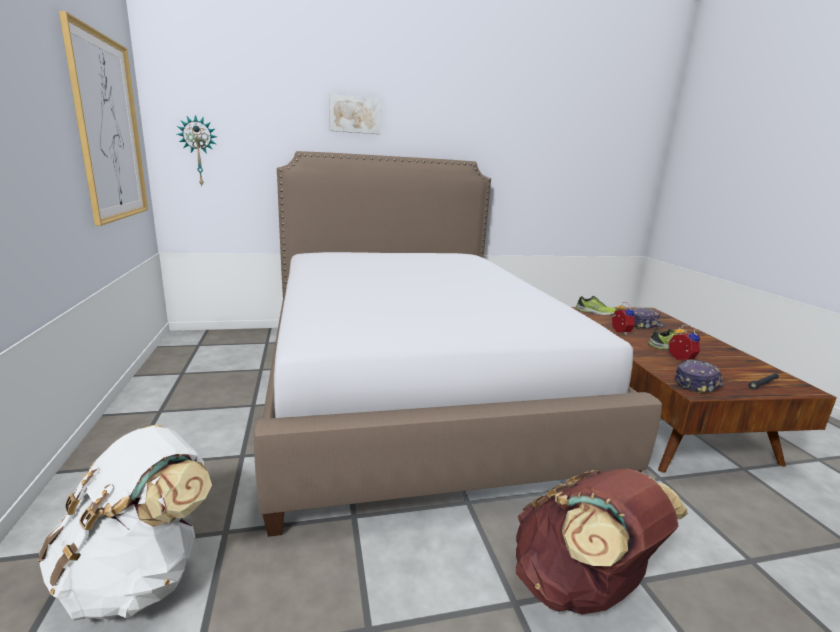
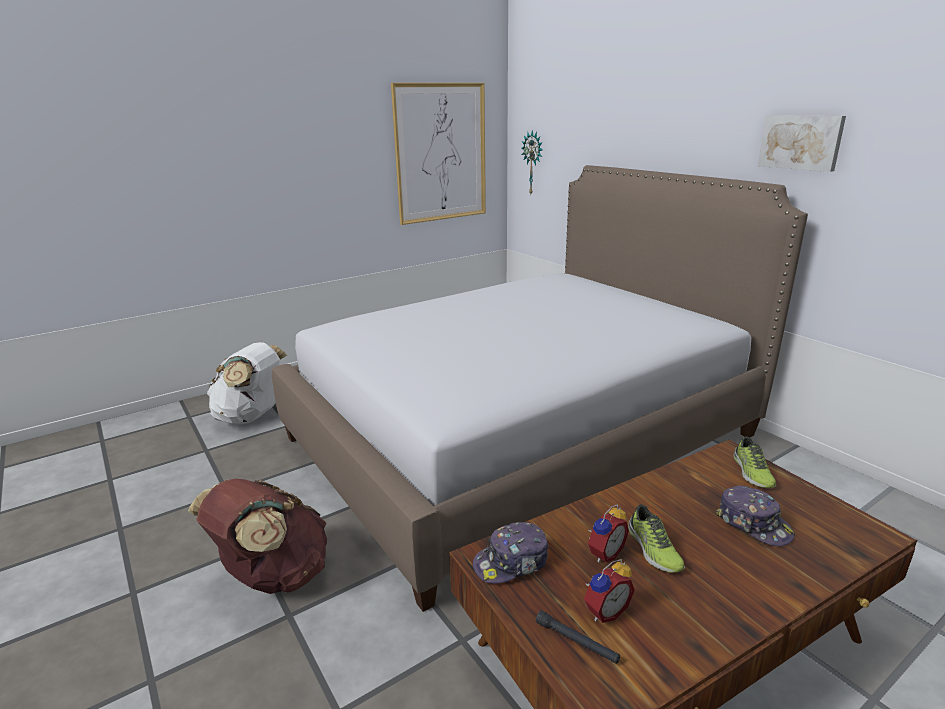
camera: 70 degrees right, 5 degrees up
(354, 115) = (651, 120): picture -> picture (801, 142)
(619, 332) = (671, 496): alarm clock -> alarm clock (604, 611)
(697, 384) = (512, 562): cap -> cap turned 120 degrees clockwise

